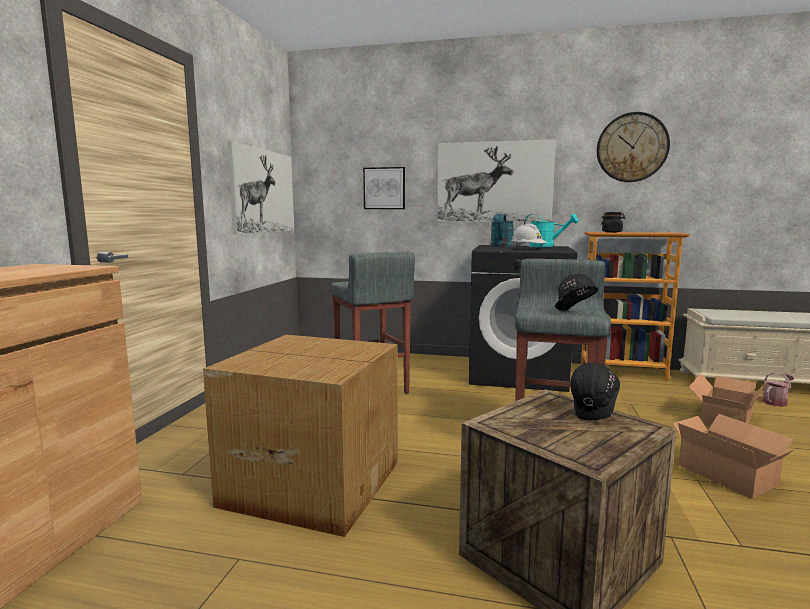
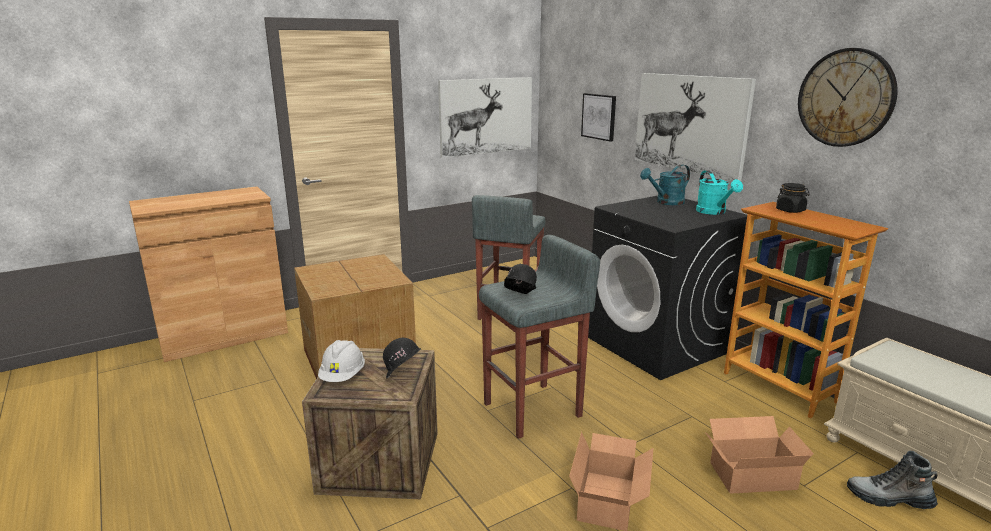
camera: 45 degrees right, 10 degrees up
(527, 249) = (663, 214): white hard hat -> white hard hat (343, 376)
(776, 401) = (889, 499): watering can -> boot

